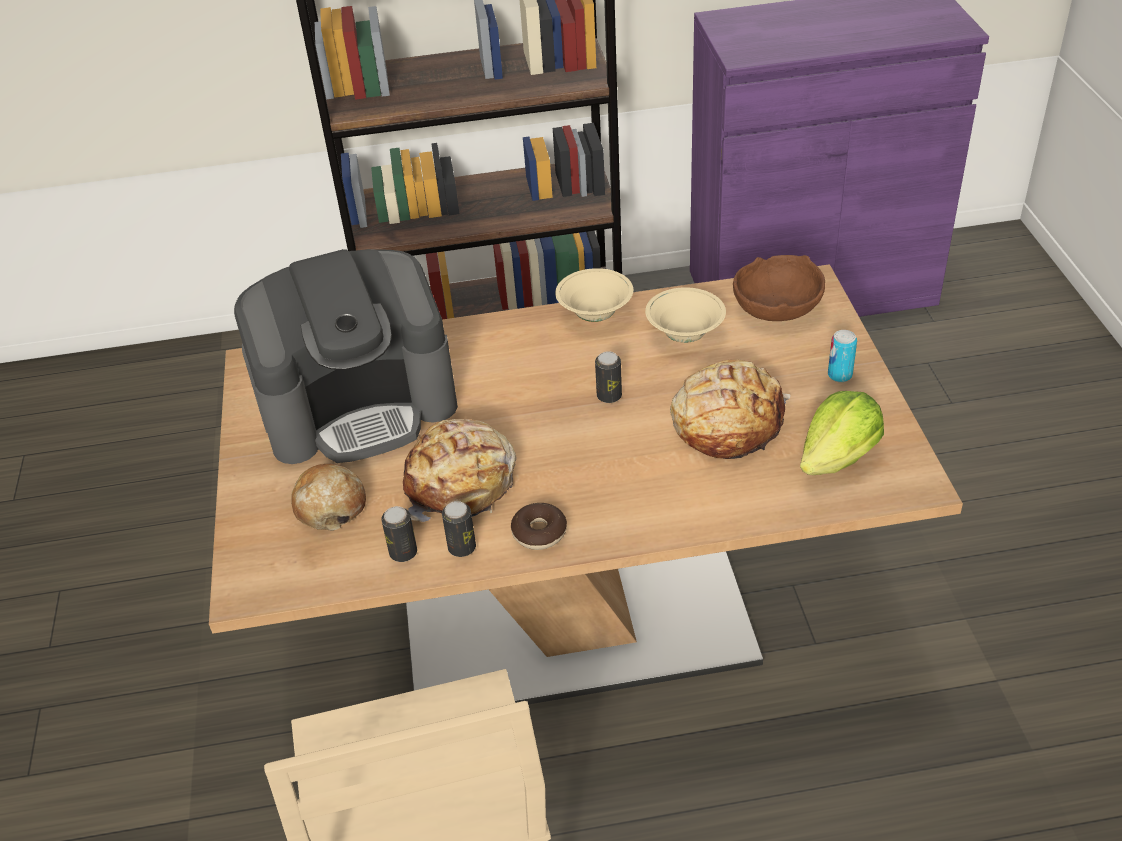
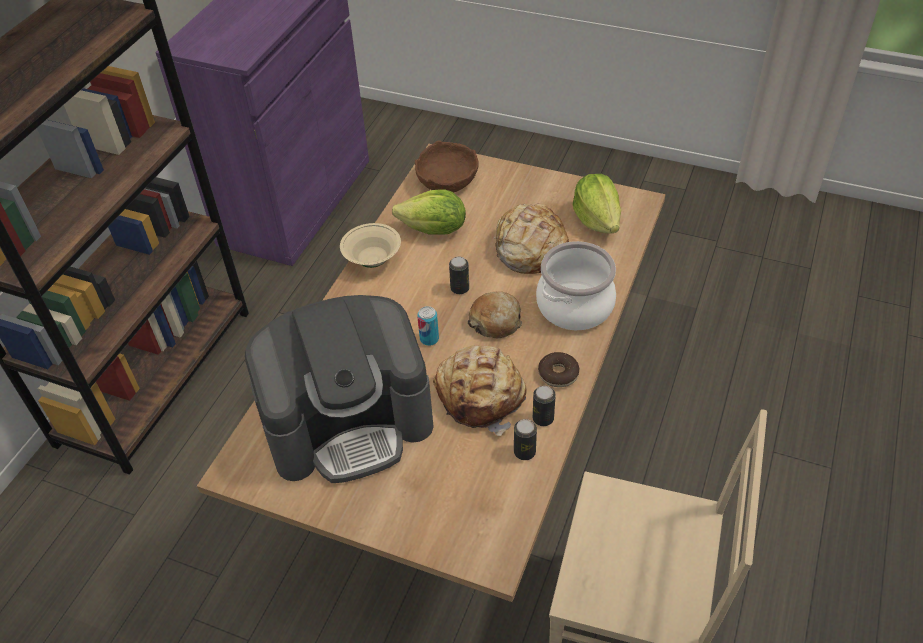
camera: 60 degrees left, 5 degrees up
(330, 506) = (445, 477): bread -> bread (495, 321)
(359, 405) = (349, 421): coffee machine -> coffee machine turned 60 degrees clockwise
(663, 500) = (574, 305): none -> cooking pot
(685, 335) = (434, 230): beige bowl -> lettuce
(839, 375) = (530, 186): can -> can (429, 339)

